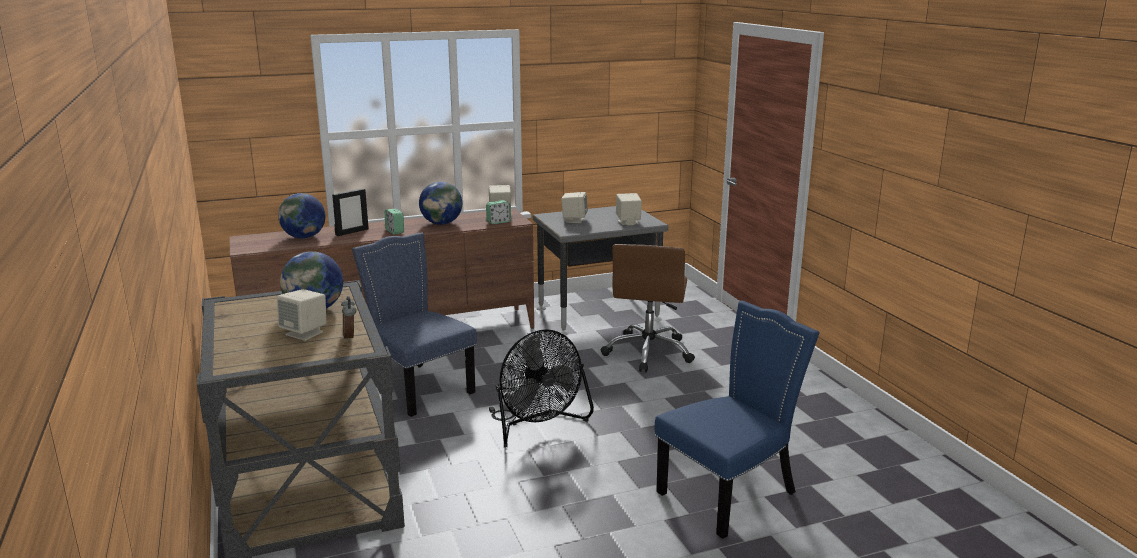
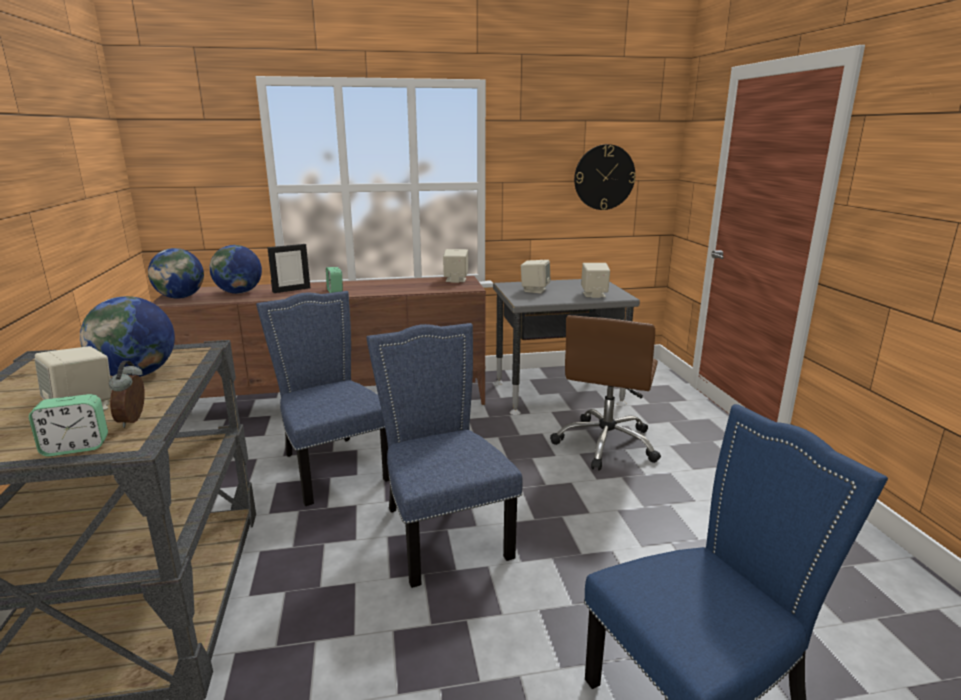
camera: 10 degrees right, 0 degrees up
(441, 223) = (389, 286): globe -> globe (180, 297)
(498, 222) = (449, 287): alarm clock -> alarm clock (76, 447)
(534, 426) = (444, 536): black fan -> blue chair
(628, 111) = (604, 177): none -> wall clock

